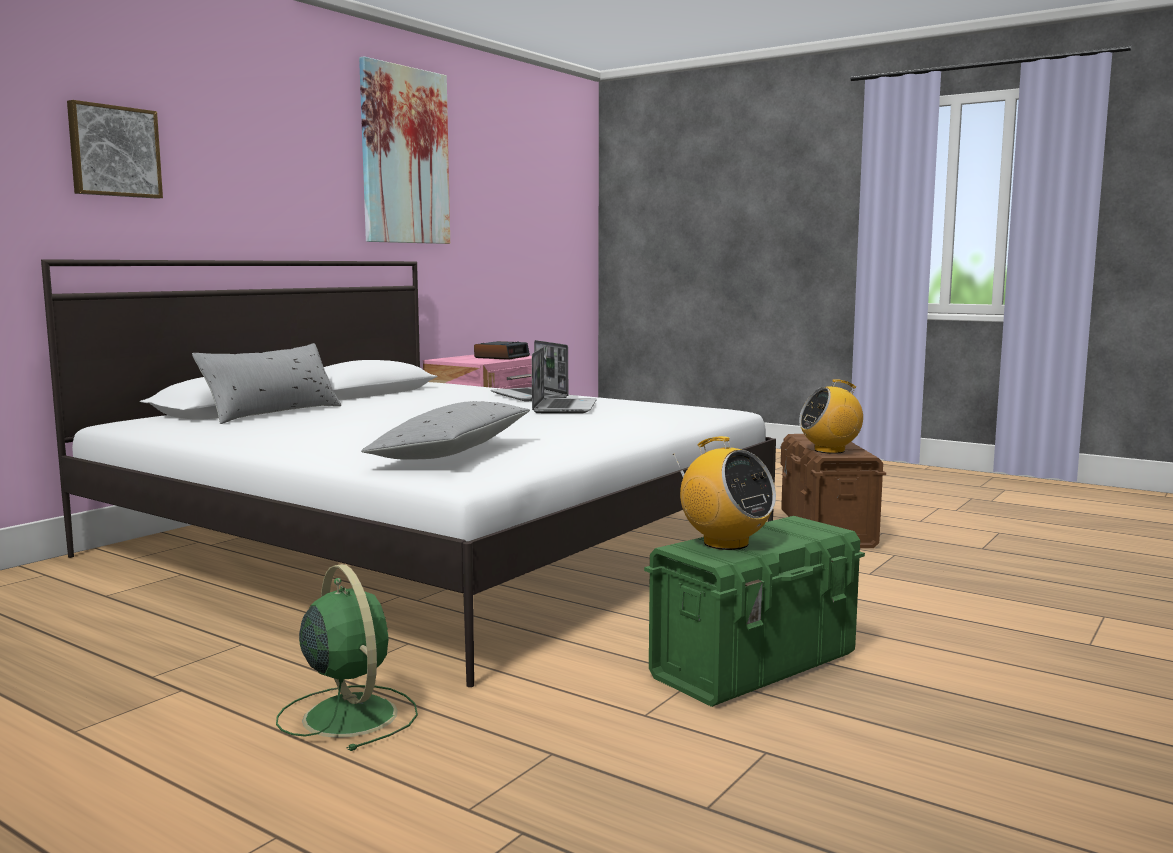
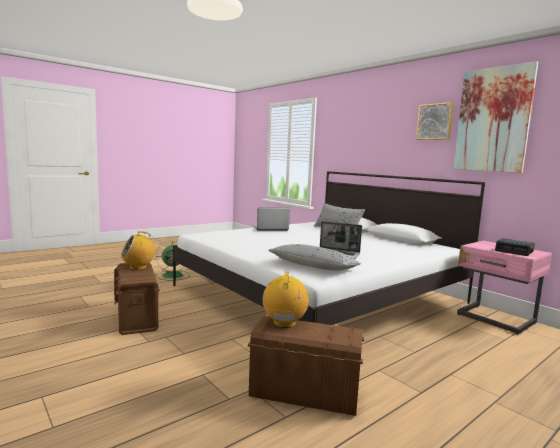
camera: 105 degrees right, 0 degrees up
(113, 151) = (352, 137): picture -> picture (435, 121)
(452, 452) = (230, 234): grey pillow -> grey pillow (313, 267)
(530, 396) = (384, 255): laptop -> laptop (270, 229)
(755, 665) = (136, 318): green storage box -> brown storage box

